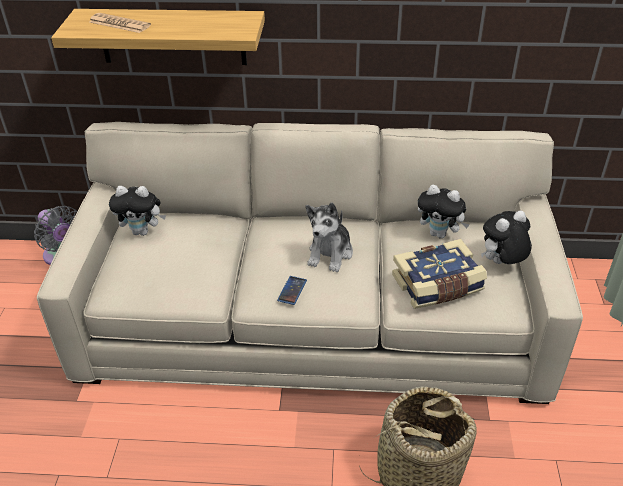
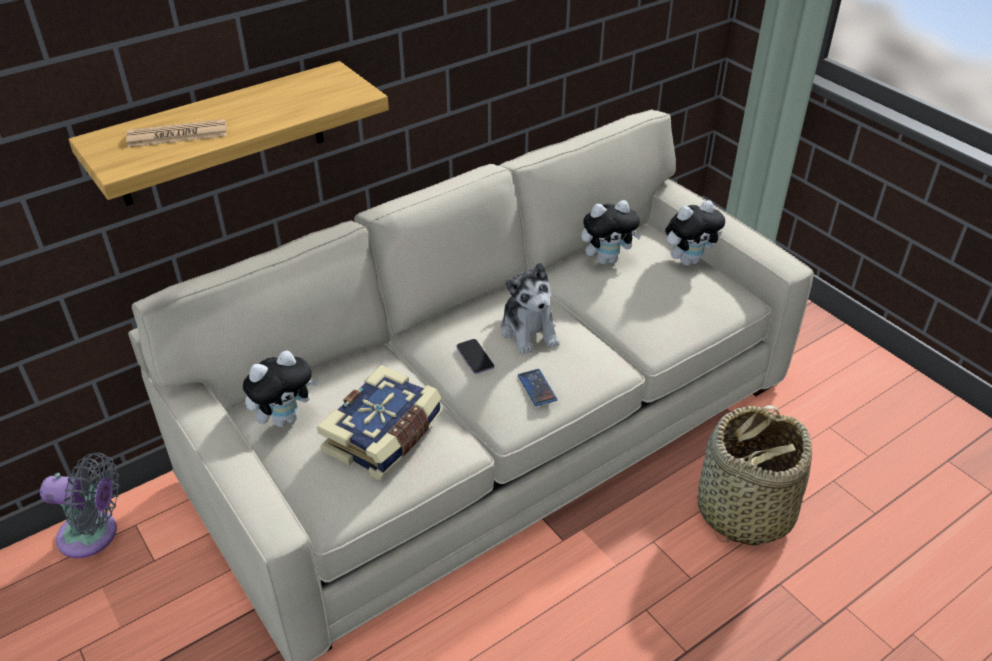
camera: 40 degrees left, 0 degrees up
(278, 252) = (475, 357): none -> phone
(438, 286) = (663, 309): book -> book (385, 436)
(501, 263) = (688, 260): plush toy -> plush toy turned 135 degrees counterclockwise

